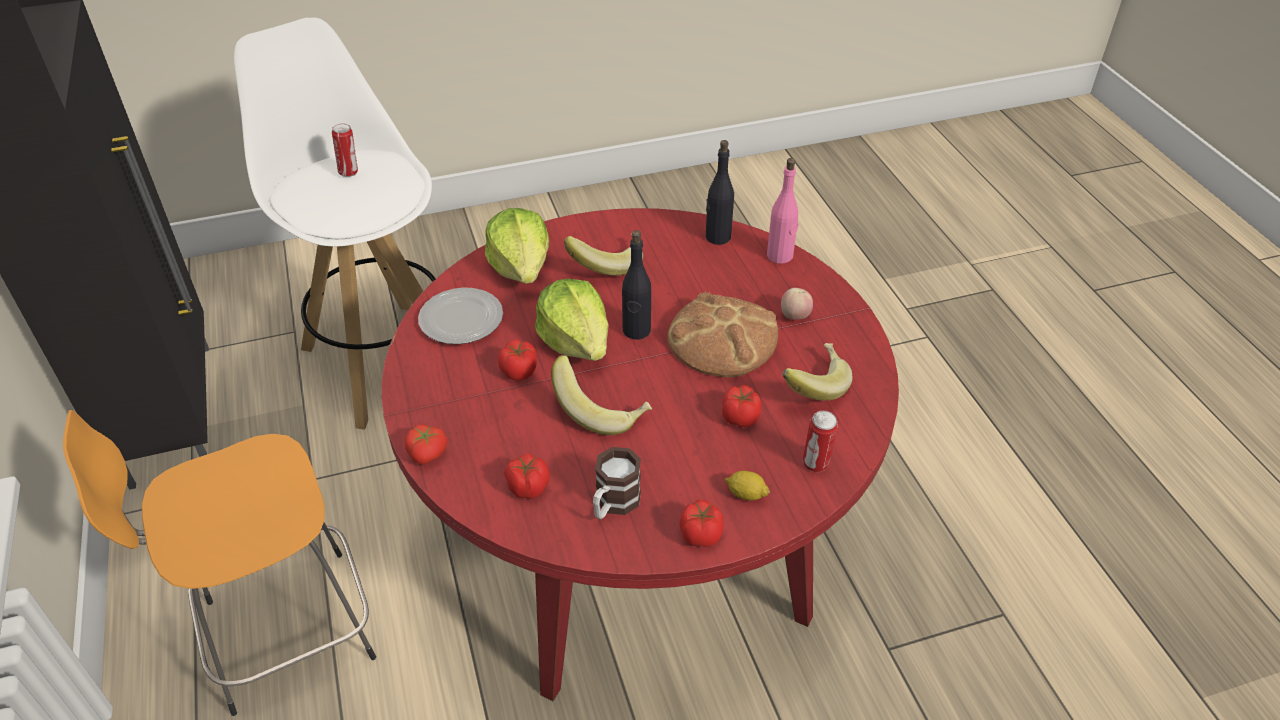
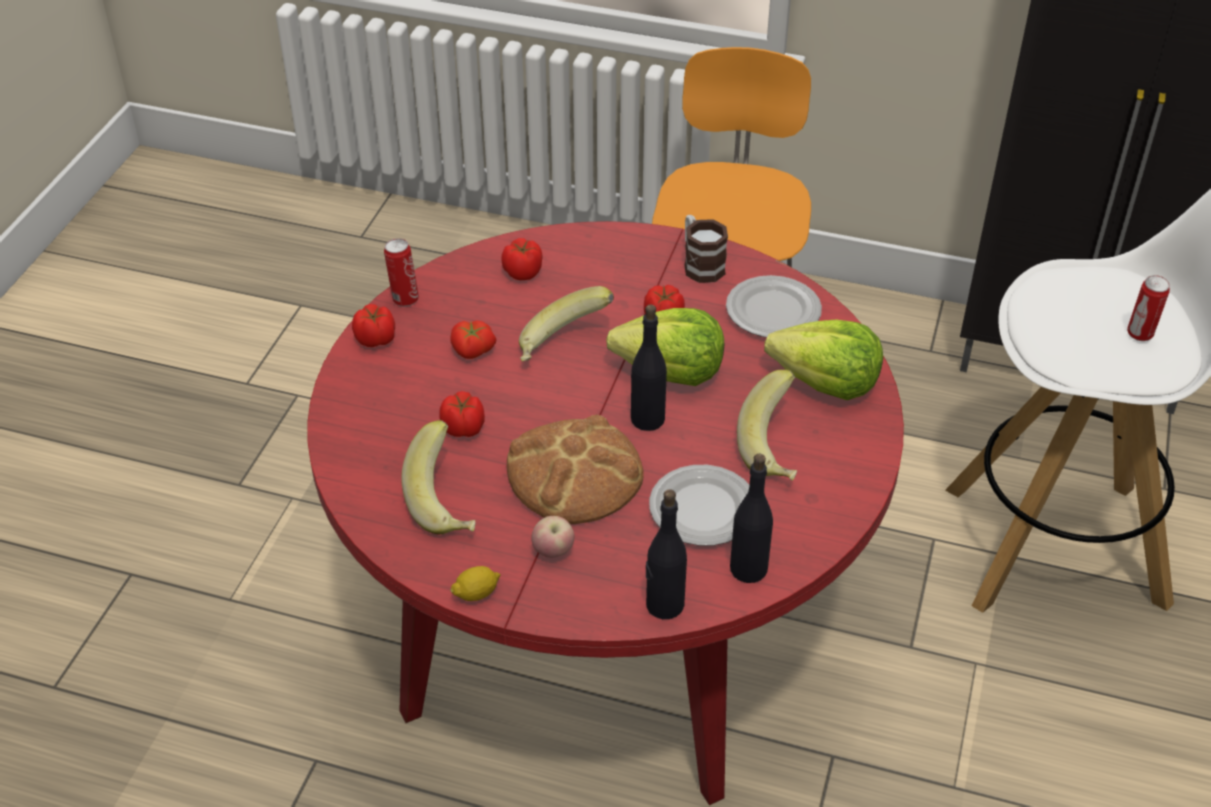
camera: 125 degrees right, 0 degrees up
(428, 452) = (615, 236): tomato -> tomato (472, 351)
(613, 504) = (456, 308): mug -> mug (700, 264)
(691, 272) = (703, 508): none -> plate
(746, 494) = (382, 384): lemon -> lemon (477, 593)
(780, 256) = (664, 605): pink bottle -> black bottle
(815, 464) = (362, 444): can -> can (404, 299)

